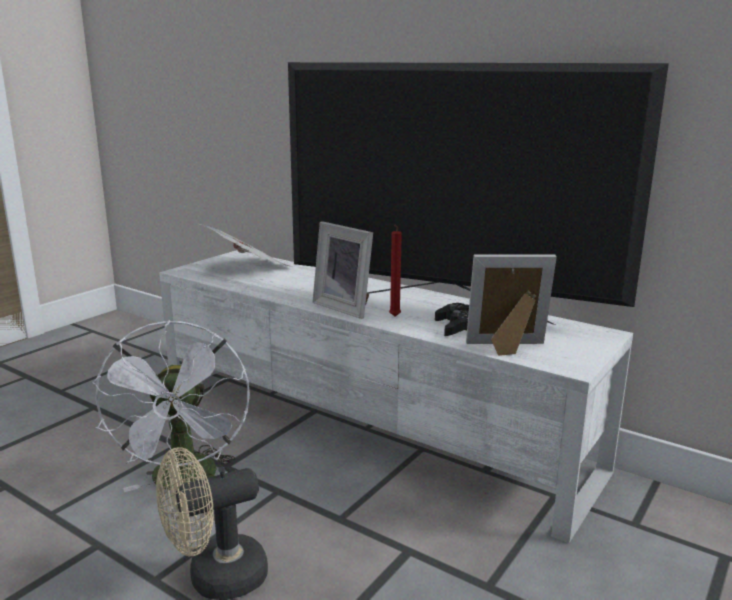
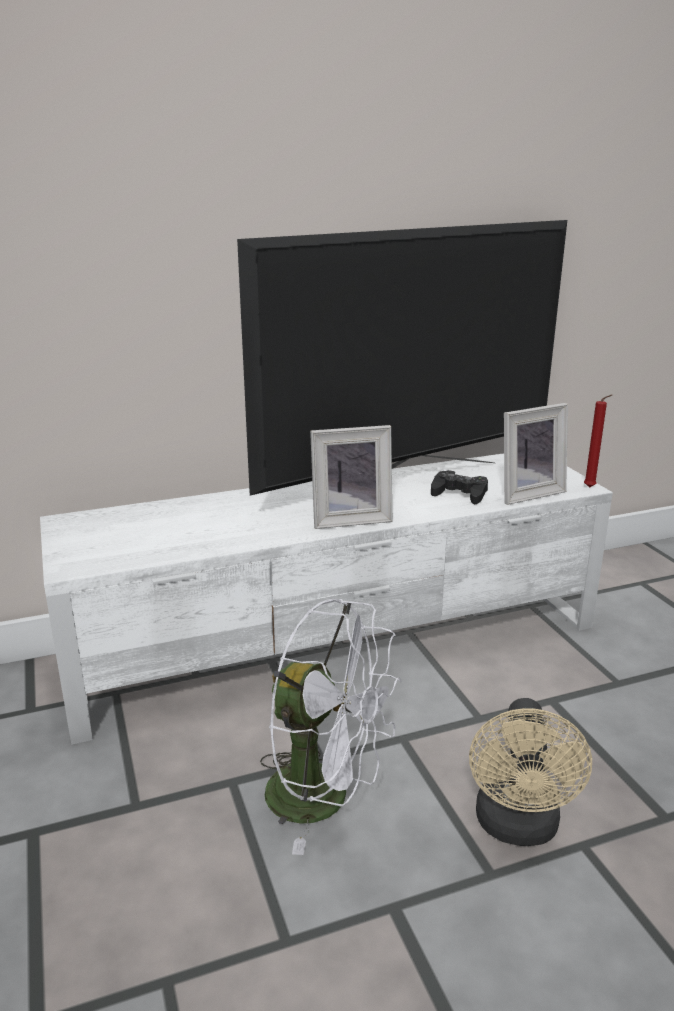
camera: 55 degrees left, 5 degrees up
(247, 269) = (136, 530): newspaper -> none
(394, 317) = (405, 508): red candle -> red candle (591, 488)
(507, 348) = (527, 493): picture frame -> picture frame turned 150 degrees counterclockwise

